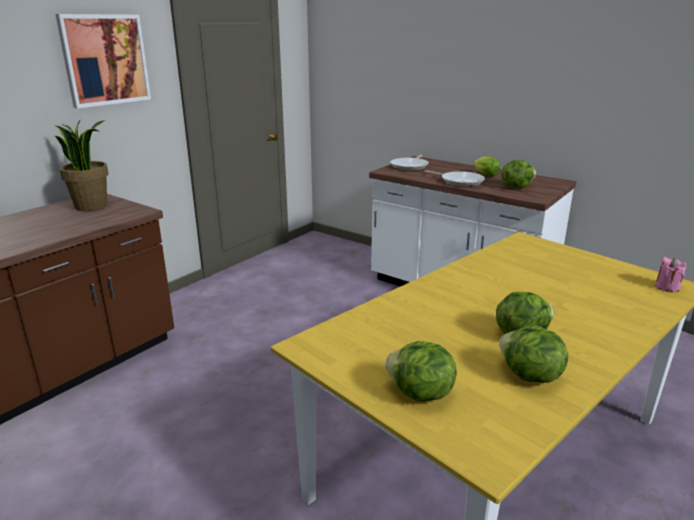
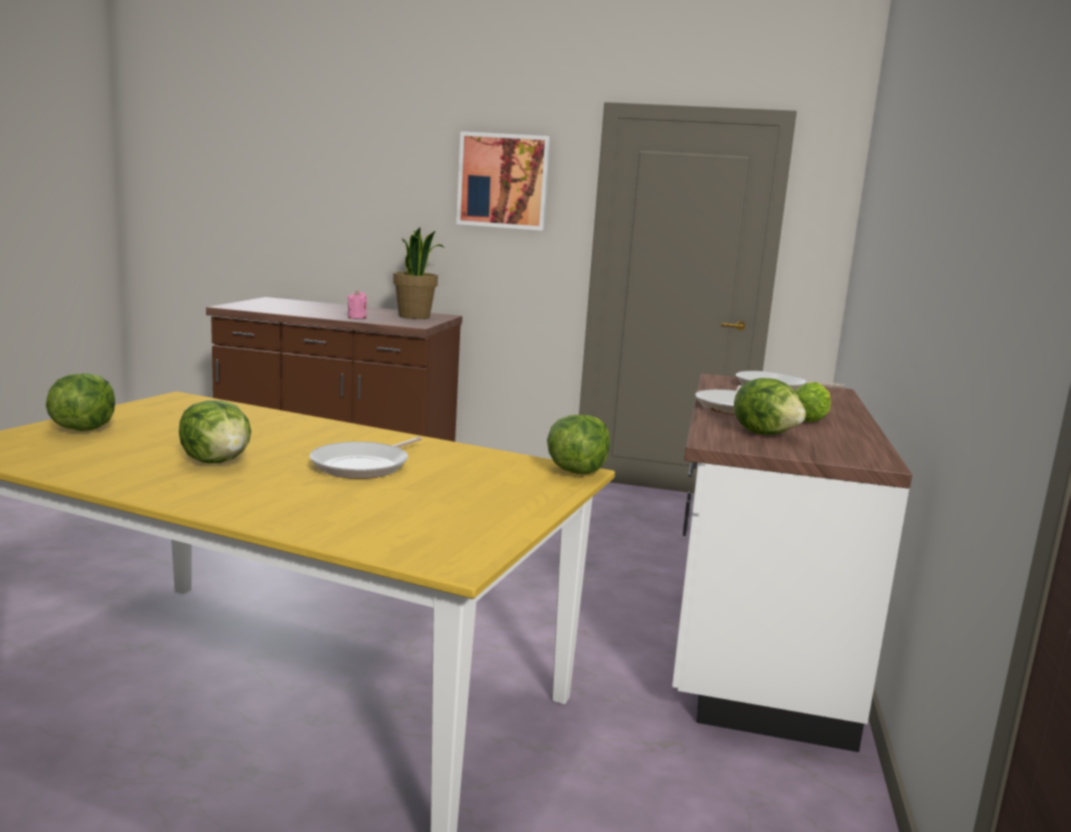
camera: 65 degrees right, 10 degrees down
(523, 288) = (364, 466): none -> frying pan
(529, 376) = (115, 462): lettuce -> lettuce (576, 471)
(667, 287) = (437, 550): pink candle -> pink candle (357, 318)

